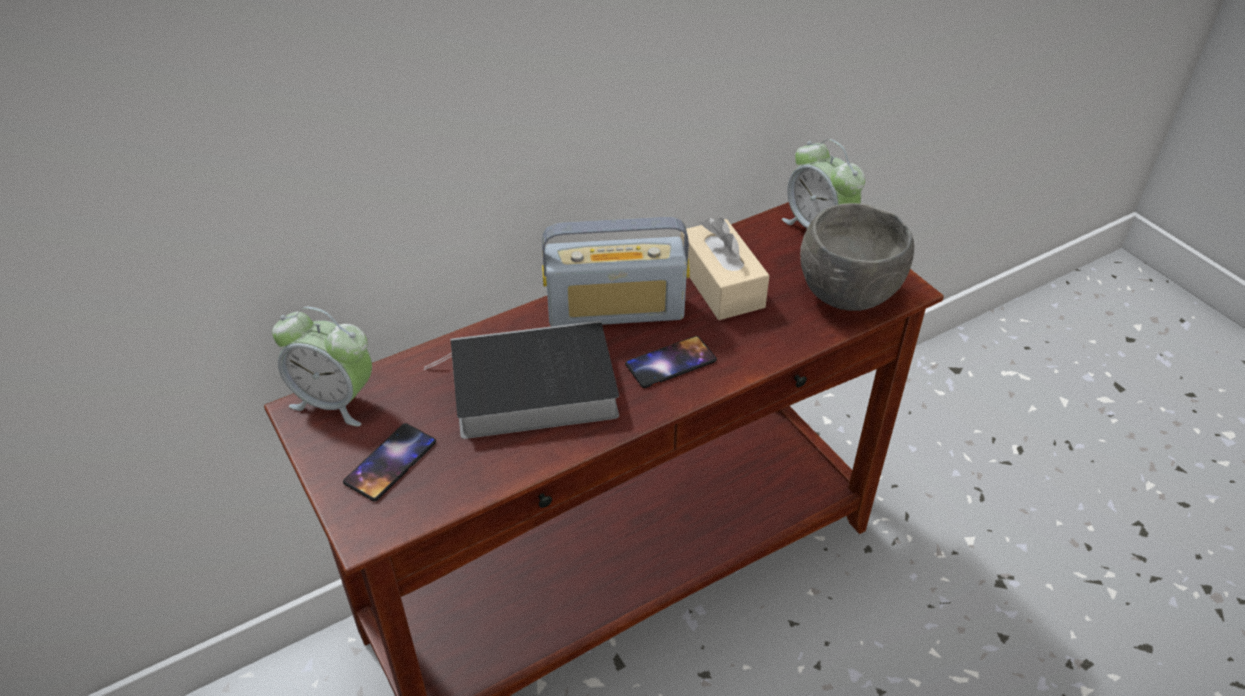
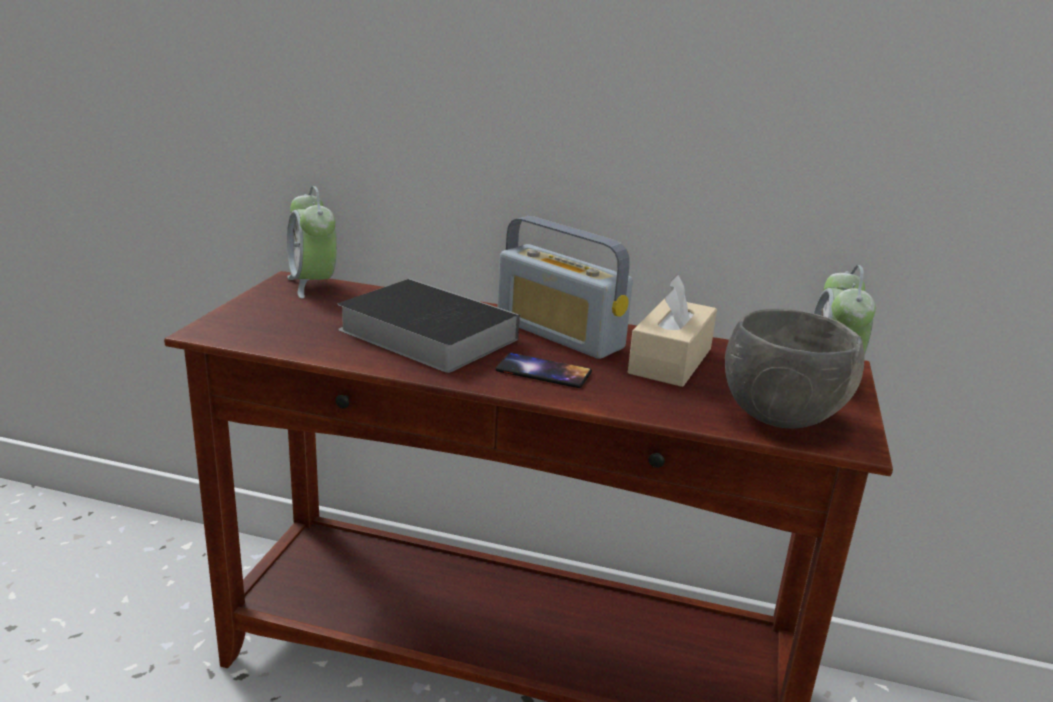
camera: 45 degrees right, 20 degrees down
(391, 462) = (281, 317): phone -> none

